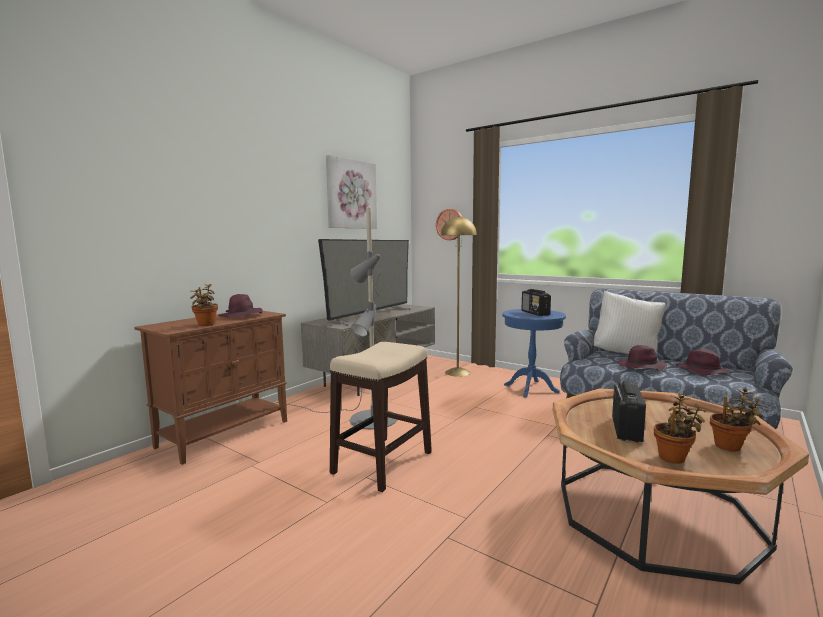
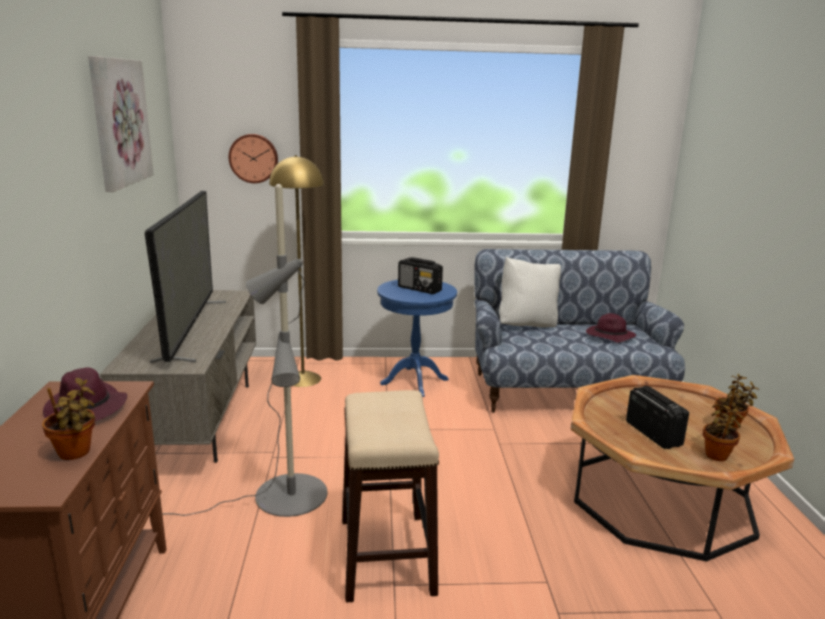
camera: 40 degrees left, 10 degrees up
(641, 367) = (562, 343): purple hat -> none

